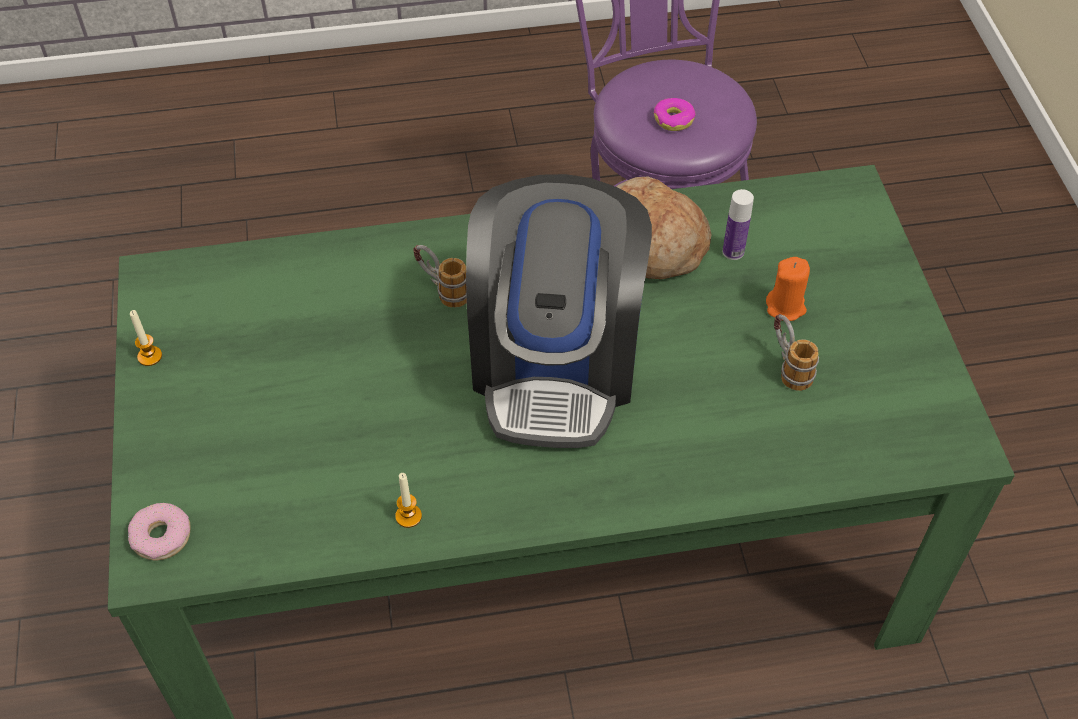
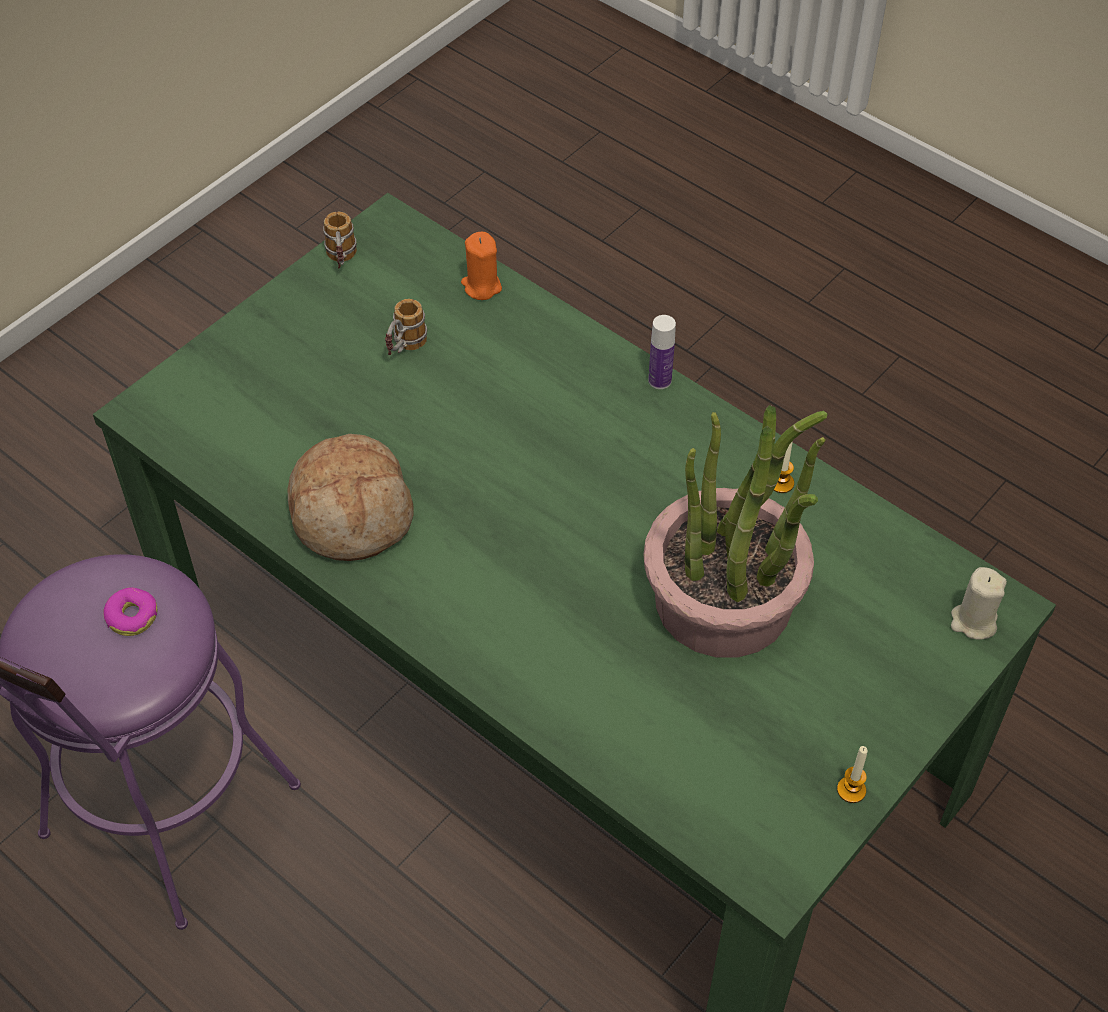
camera: 130 degrees left, 0 degrees up
(161, 536) = (973, 621): donut -> beige candle
(351, 396) = (724, 601): none -> potted plant
(442, 290) = (549, 624): mug -> mug (342, 262)
(555, 362) = (547, 491): coffee machine -> none
(733, 252) = (303, 449): bottle -> bottle (659, 380)
(785, 307) = (338, 383): orange candle -> orange candle (481, 286)

